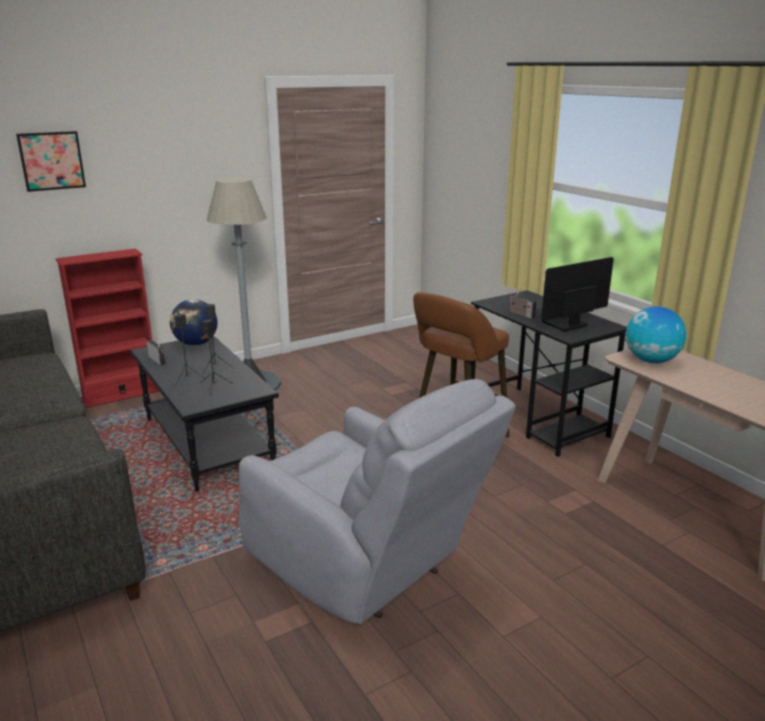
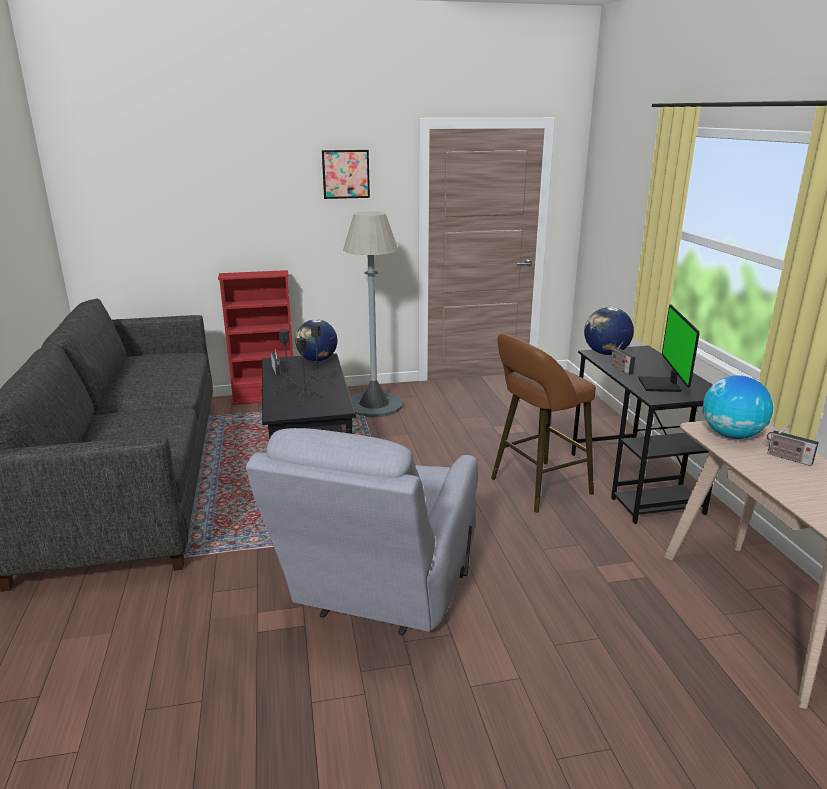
camera: 20 degrees right, 0 degrees up
(52, 161) = (222, 189): picture -> picture (346, 174)
(366, 567) = (380, 589): grey armchair -> grey armchair turned 45 degrees clockwise
(497, 302) = (605, 353): none -> globe
(566, 325) = (661, 385): monitor -> monitor turned 75 degrees counterclockwise
(705, 373) = (787, 458): none -> radio

